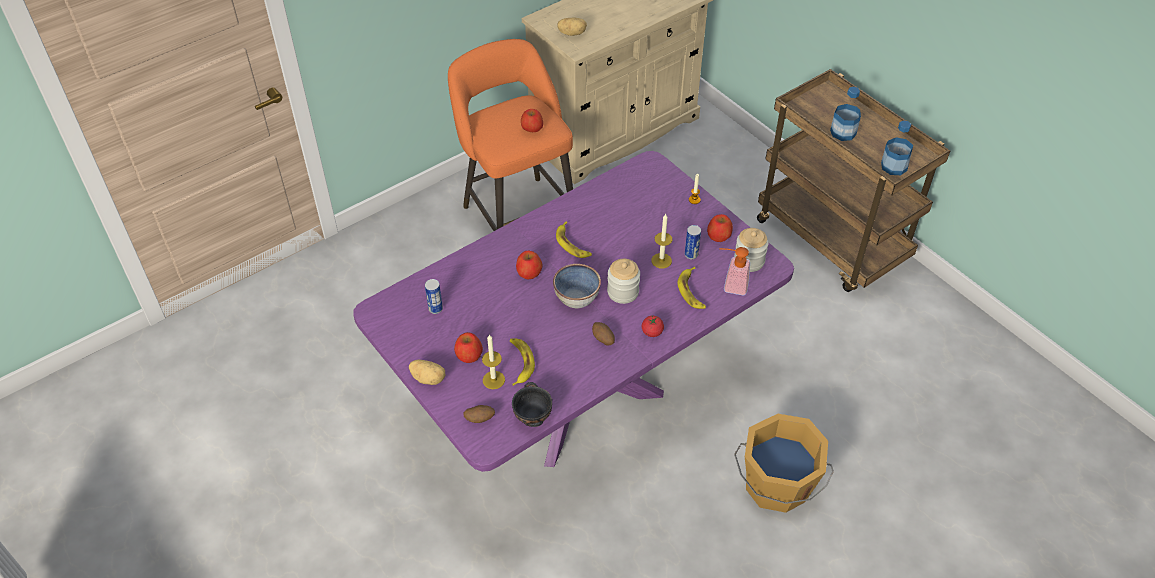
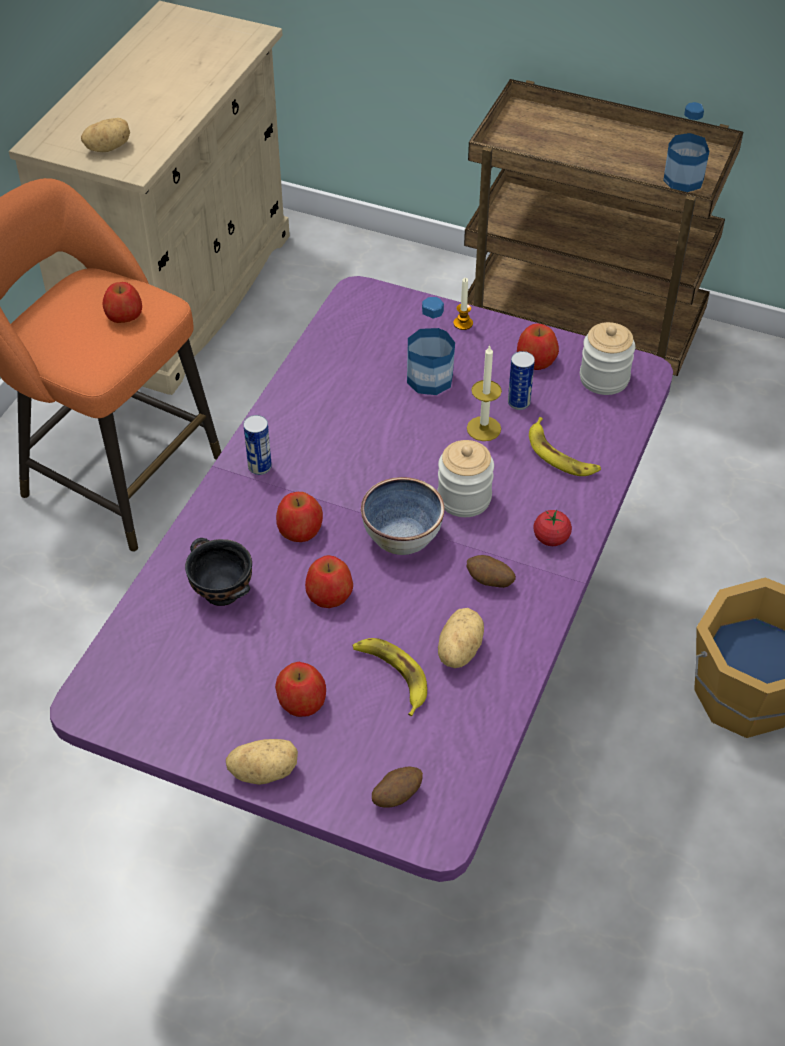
camera: 30 degrees left, 0 degrees up
(435, 309) = (192, 653): can -> can (259, 467)
(493, 380) = (371, 722): candle -> none
(519, 310) = (329, 594): none -> apple
(533, 416) = (476, 750): black bowl -> black bowl (222, 590)
(561, 365) = (457, 650): none -> potato
(572, 244) = (335, 459): banana -> none
(731, 285) = (607, 423): soap dispenser -> none
(843, 132) = (584, 159): bottle -> bottle (429, 379)

